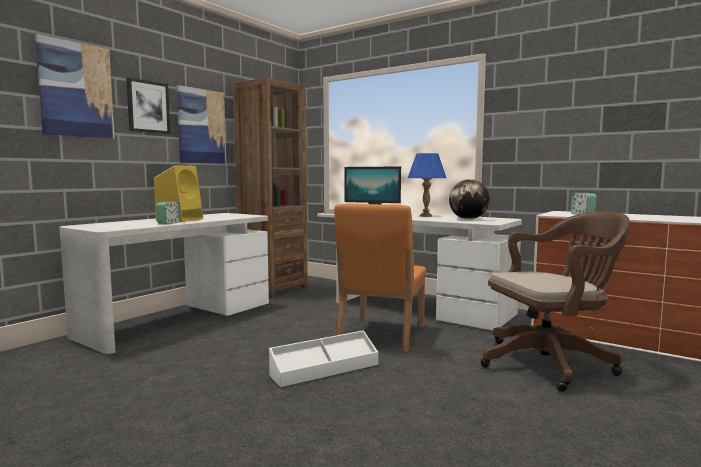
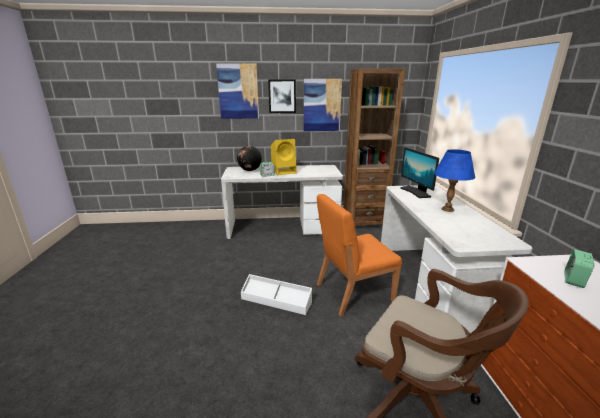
camera: 50 degrees right, 15 degrees up
(468, 219) = (464, 229): globe -> globe (250, 170)

